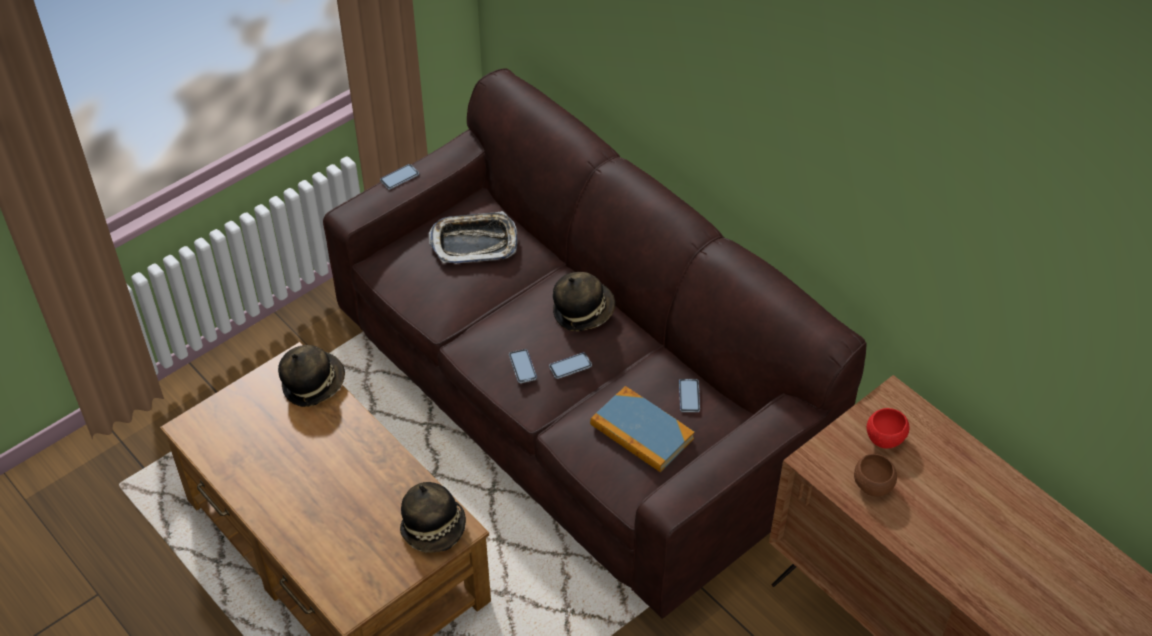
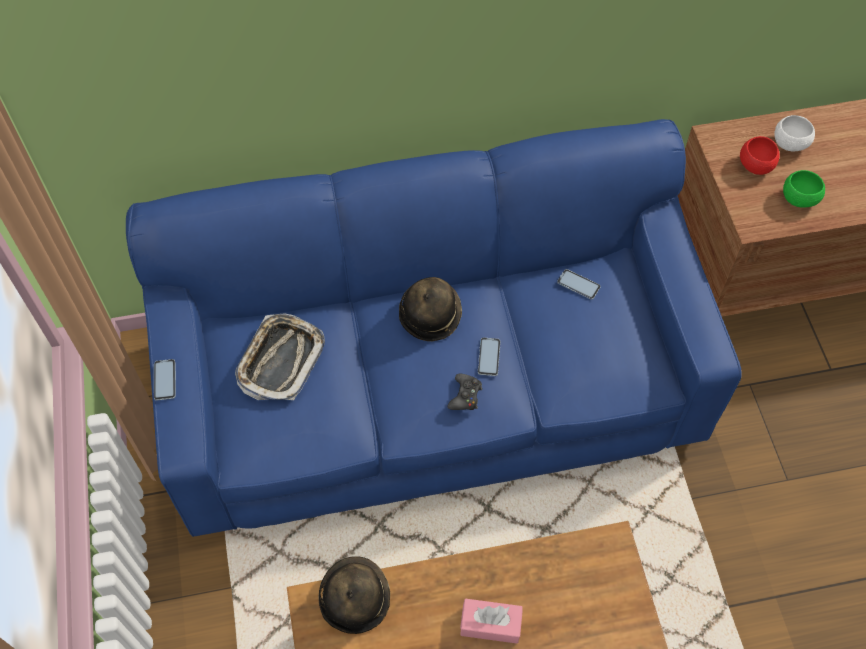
camera: 60 degrees left, 10 degrees up
(340, 476) = (490, 624): none -> pink tissue box
(434, 529) = (602, 566): hat -> none
(522, 367) = (465, 396): phone -> black game controller
(575, 403) = (431, 392): brown sofa -> blue sofa
(641, 432) = (598, 340): book -> none
(872, 485) = (799, 199): brown bowl -> green bowl
(936, 456) = (789, 144): none -> white bowl

